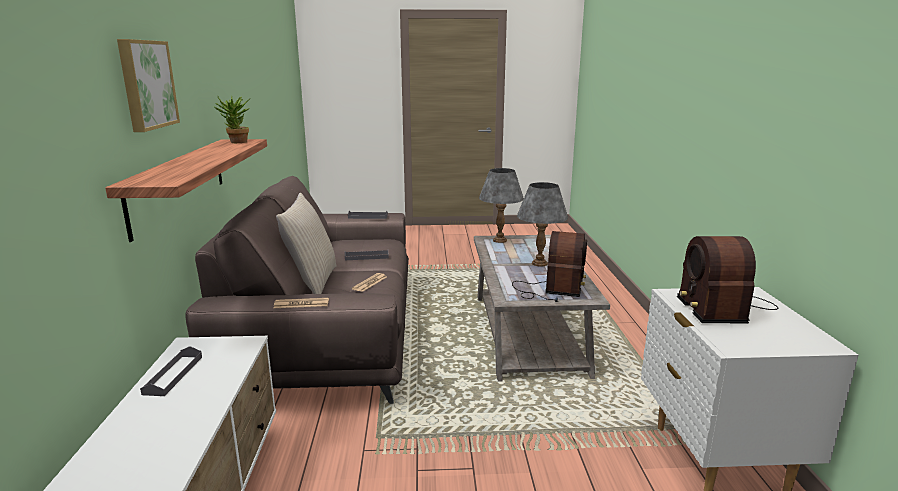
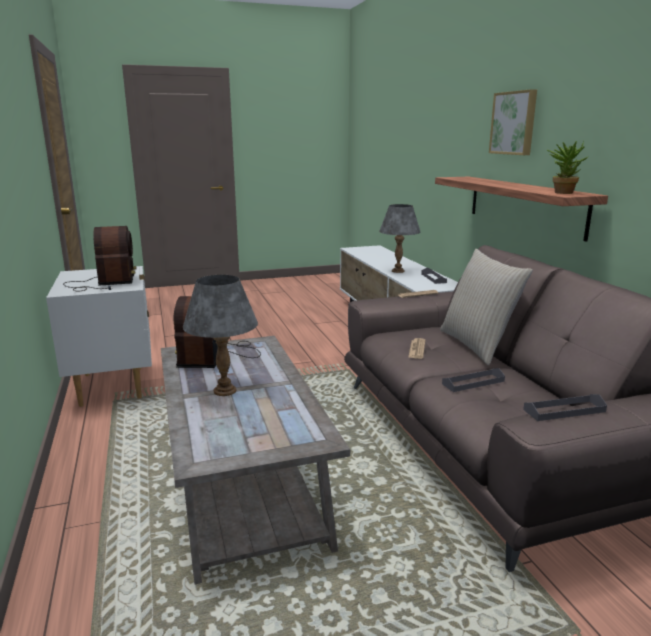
camera: 165 degrees right, 0 degrees up
(500, 240) = (293, 438): grey table lamp -> grey table lamp (398, 271)

